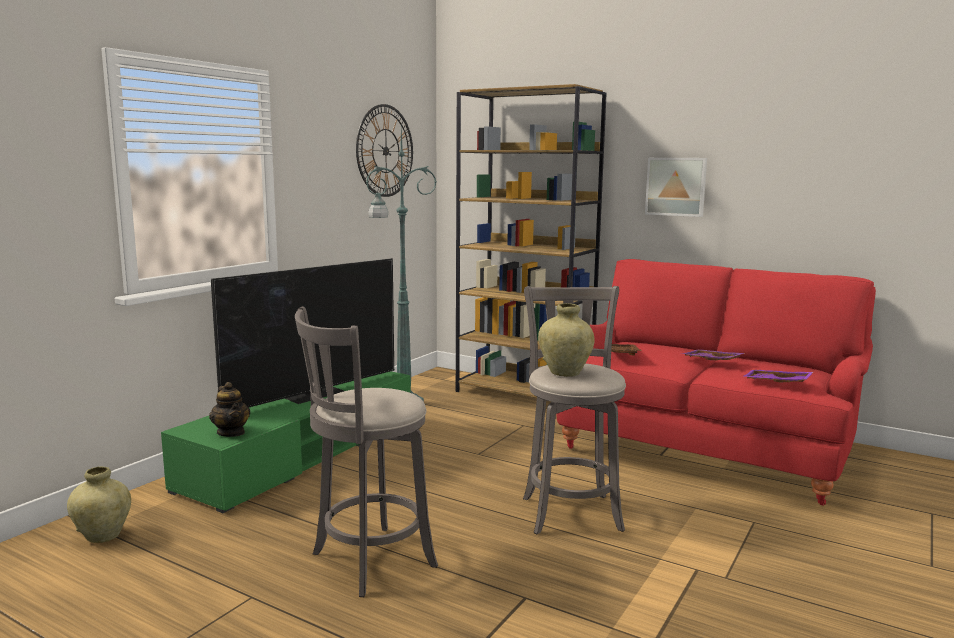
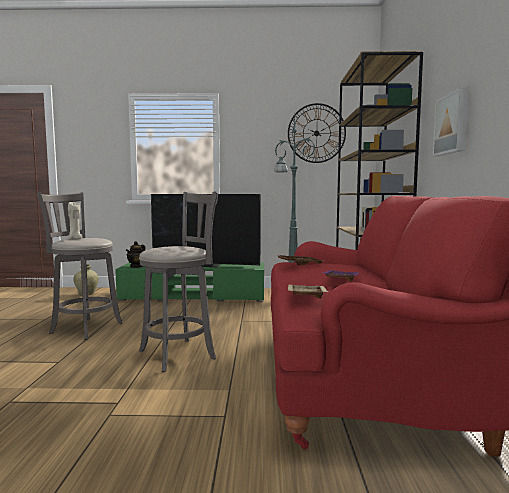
camera: 60 degrees right, 5 degrees down
(367, 402) = (75, 239): none -> beige candle
(564, 373) = (164, 247): beige vase -> none
(776, 383) = (305, 297): purple tray -> beige tray

